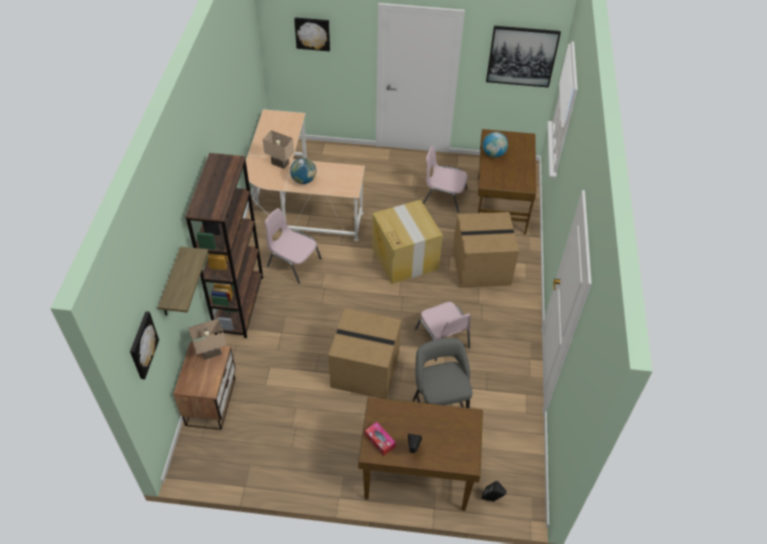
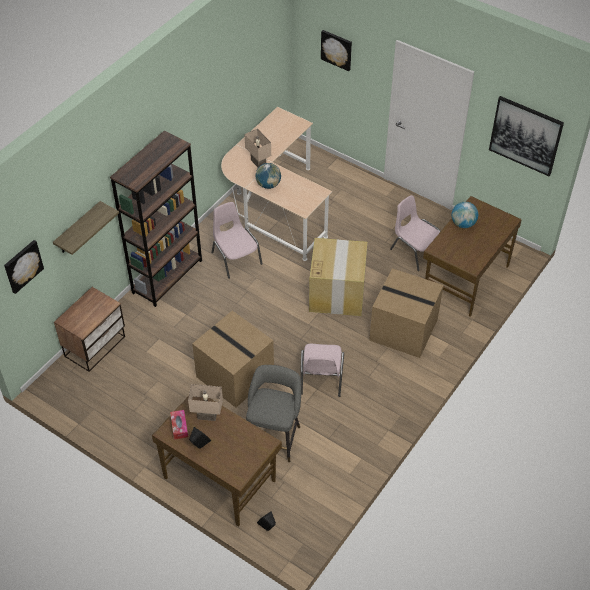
camera: 30 degrees right, 0 degrees up
(211, 352) = (102, 301): beige table lamp -> beige table lamp (207, 414)

